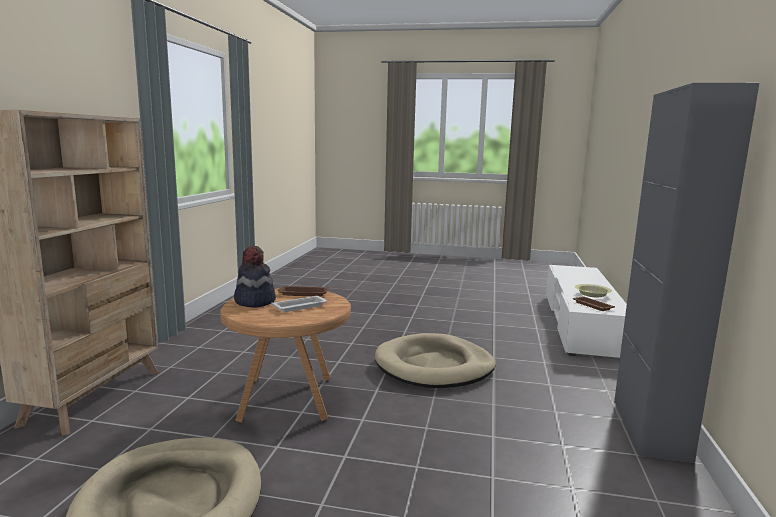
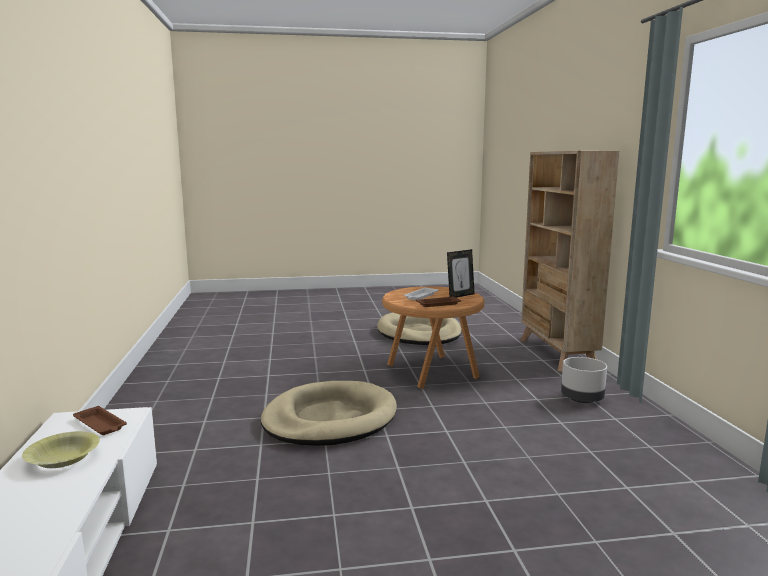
camera: 160 degrees right, 0 degrees up
(210, 345) = (581, 399): none -> grey planter
(254, 301) = (460, 295): hat -> picture frame
(650, 429) = (137, 397): grey cabinet -> none

